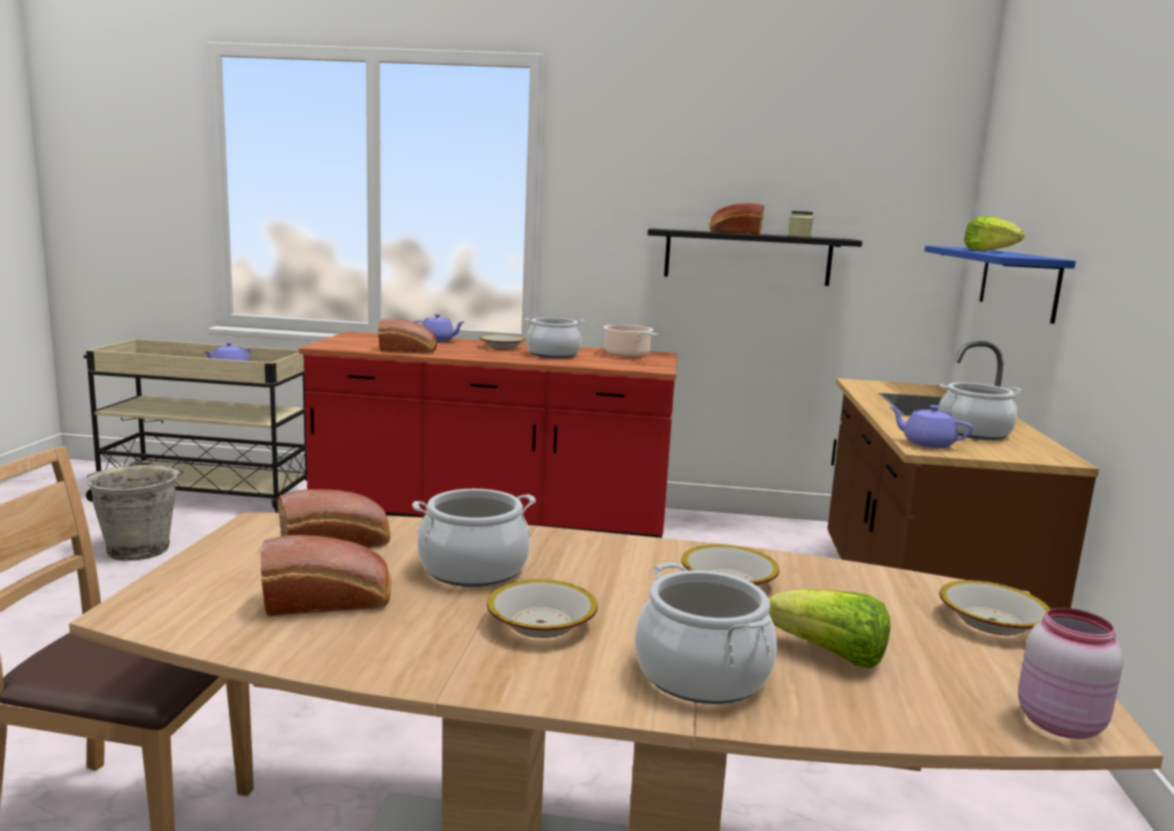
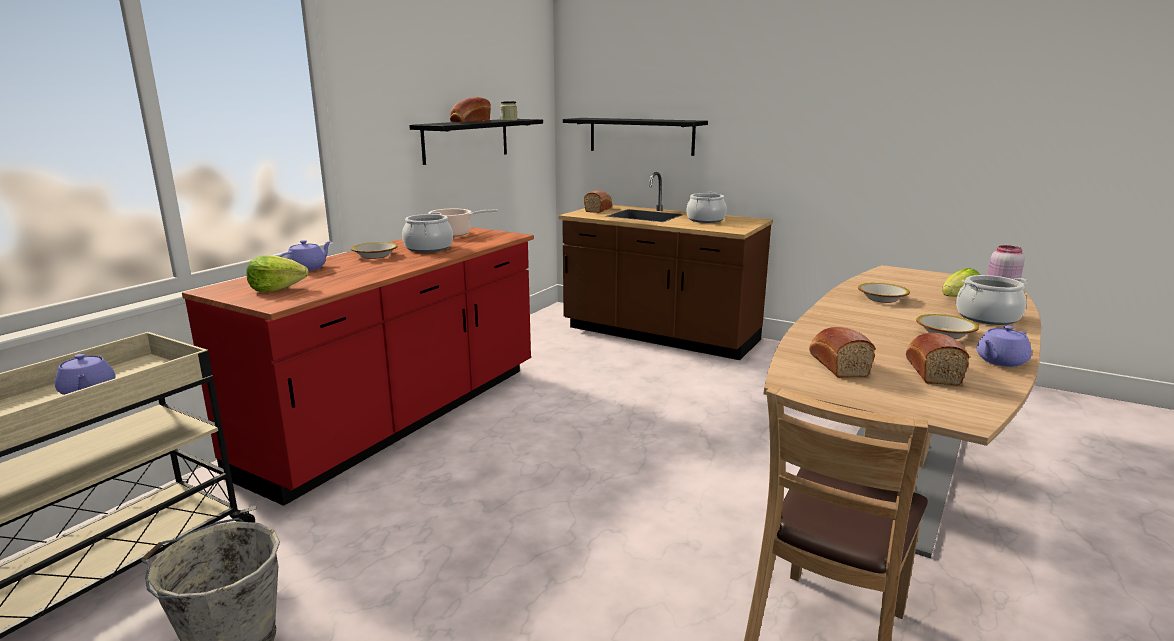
camera: 65 degrees left, 5 degrees up
(409, 350) = (352, 280): bread -> bread (599, 209)
(473, 569) = (873, 338): cooking pot -> none
(927, 443) = (725, 228): purple teapot -> purple teapot (1000, 361)
(989, 251) = (632, 119): lettuce -> lettuce (277, 288)
(992, 622) = (916, 275): bowl -> none
(1018, 282) = (641, 136): blue shelf -> black shelf

